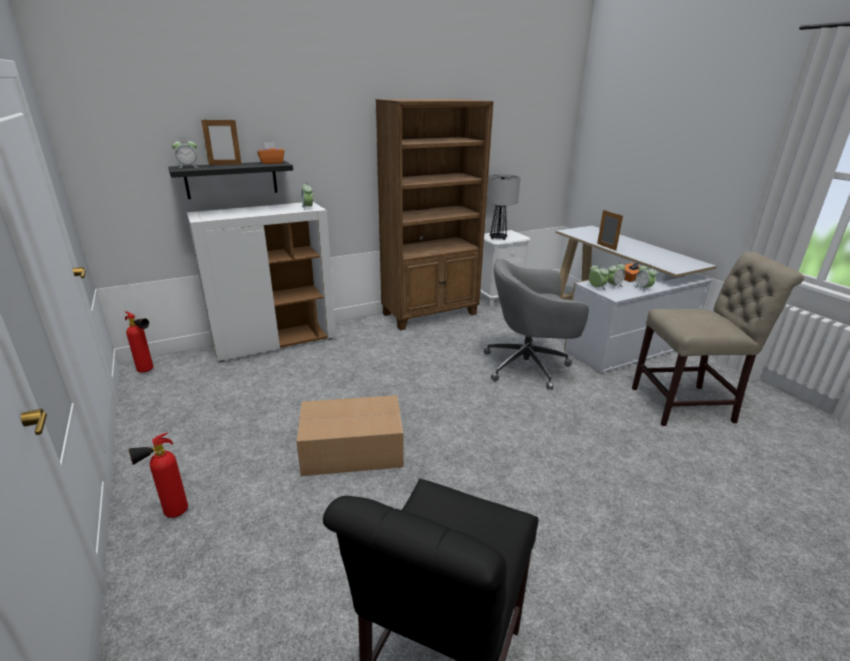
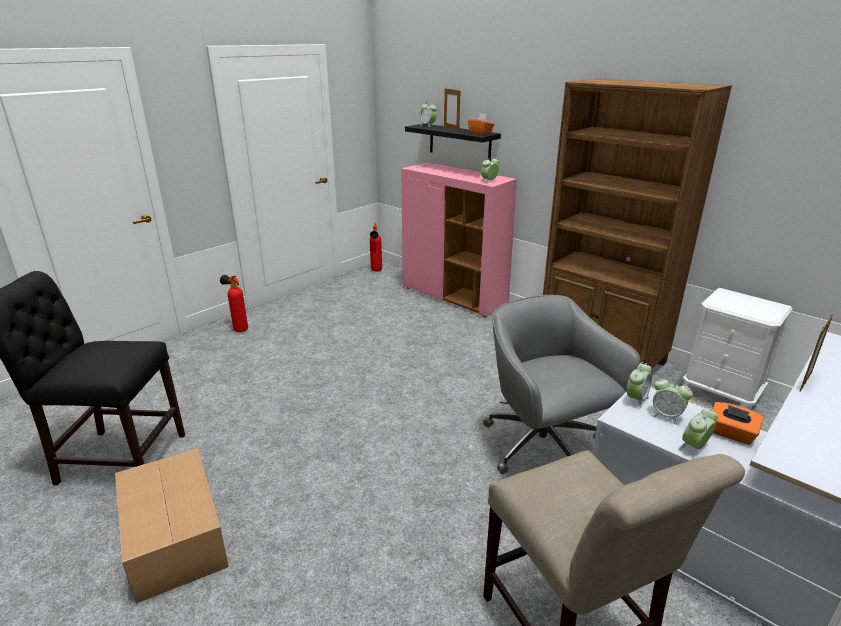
camera: 70 degrees right, 0 degrees up
(275, 342) = (454, 297): white cabinet -> pink cabinet
(350, 449) = (323, 370): cardboard box -> cardboard box (175, 535)
(498, 238) = (728, 302): table lamp -> none

